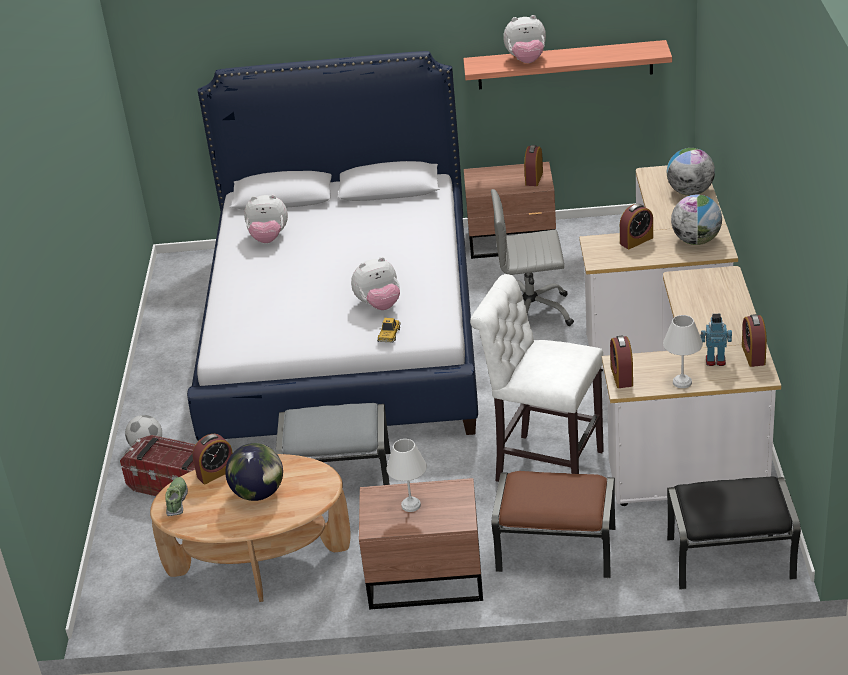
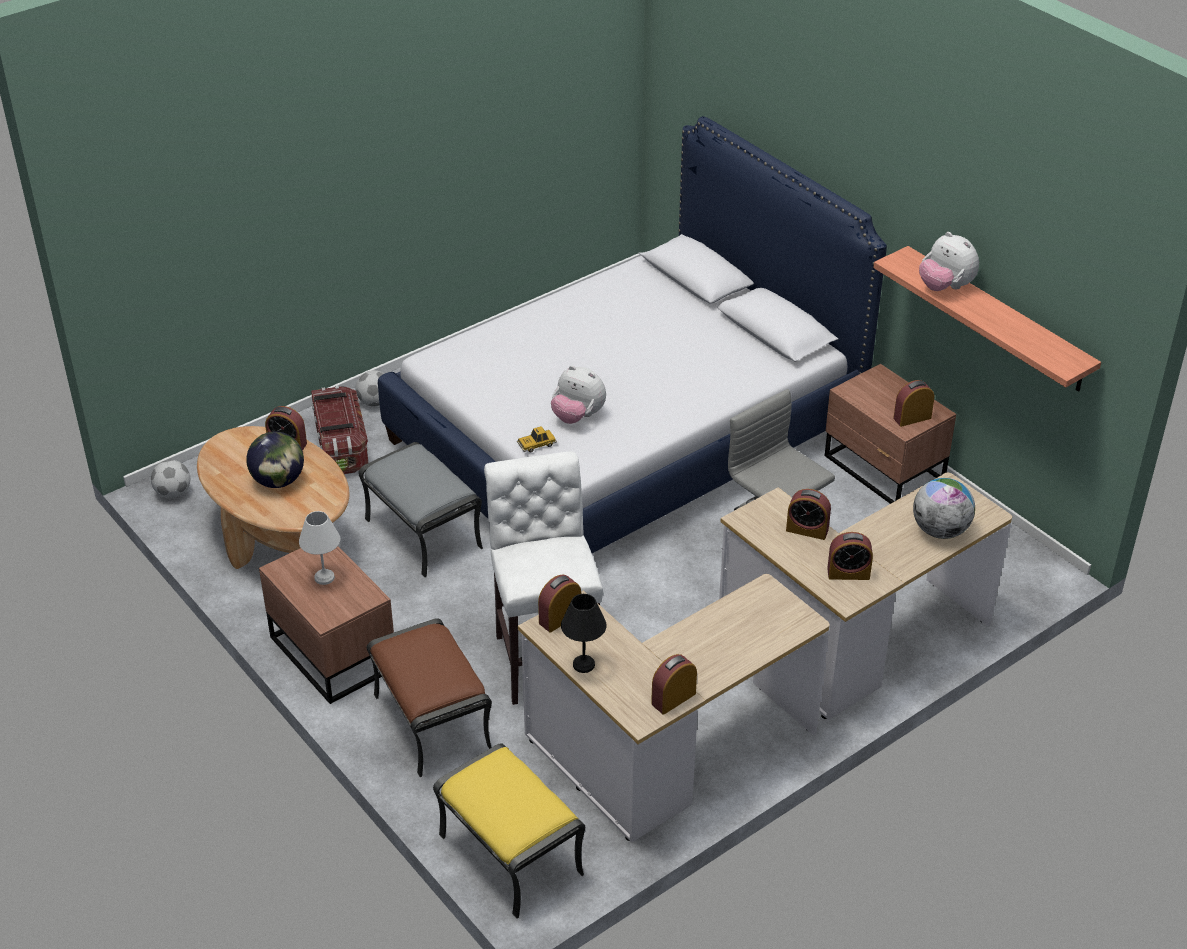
camera: 50 degrees right, 5 degrees up
(117, 609) = (173, 493): none -> football
(177, 501) = (237, 441): shoe -> none
(268, 238) = (621, 301): plush toy -> none
(683, 382) = (584, 665): white table lamp -> black table lamp
(696, 241) = (848, 573): globe -> alarm clock
(715, 360) = (640, 674): toy robot -> none
(731, 557) = (512, 854): black ottoman -> yellow ottoman

